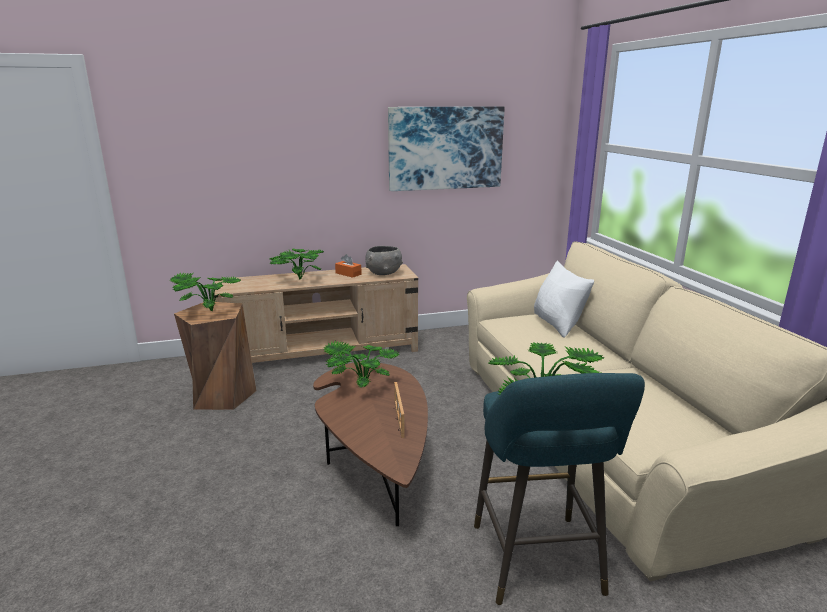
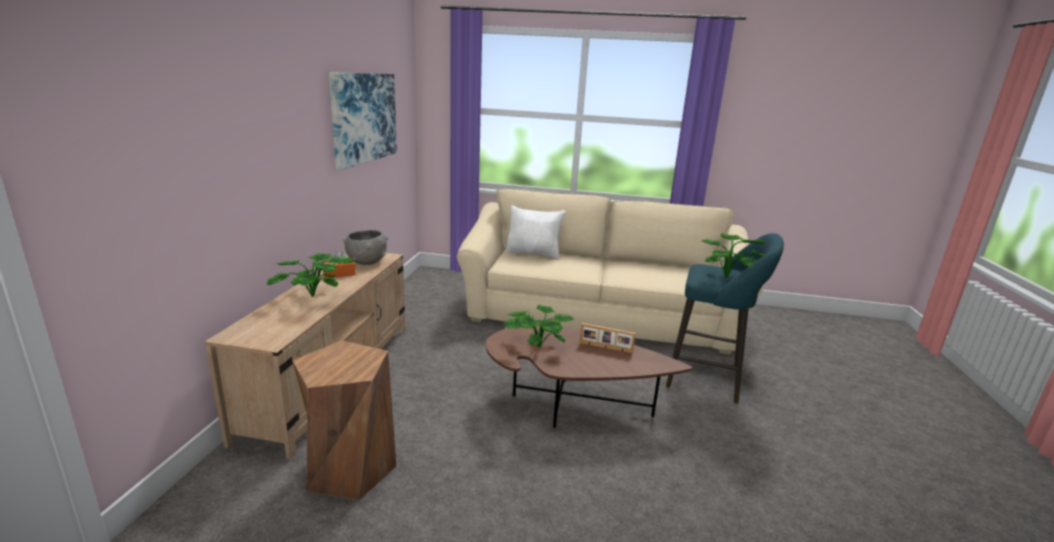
camera: 65 degrees left, 0 degrees up
(207, 311) = (336, 363): potted plant -> none

